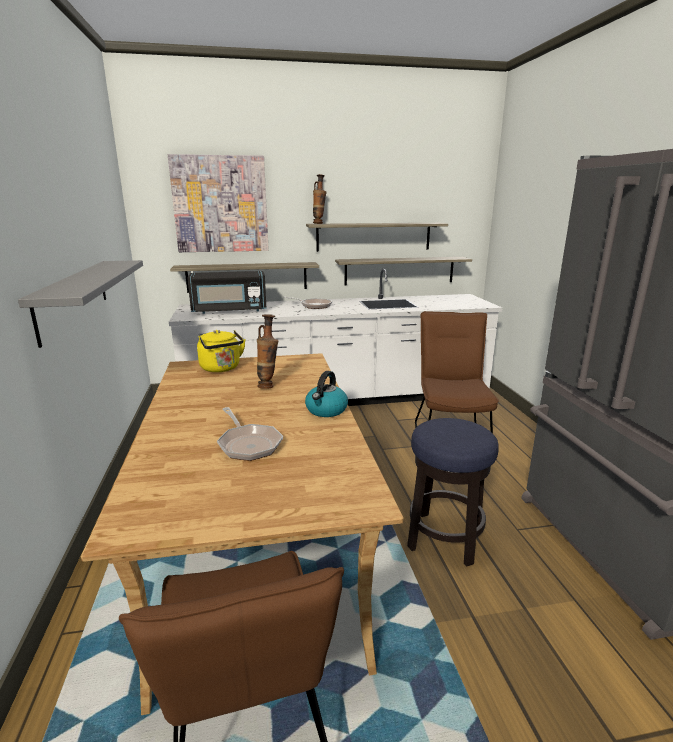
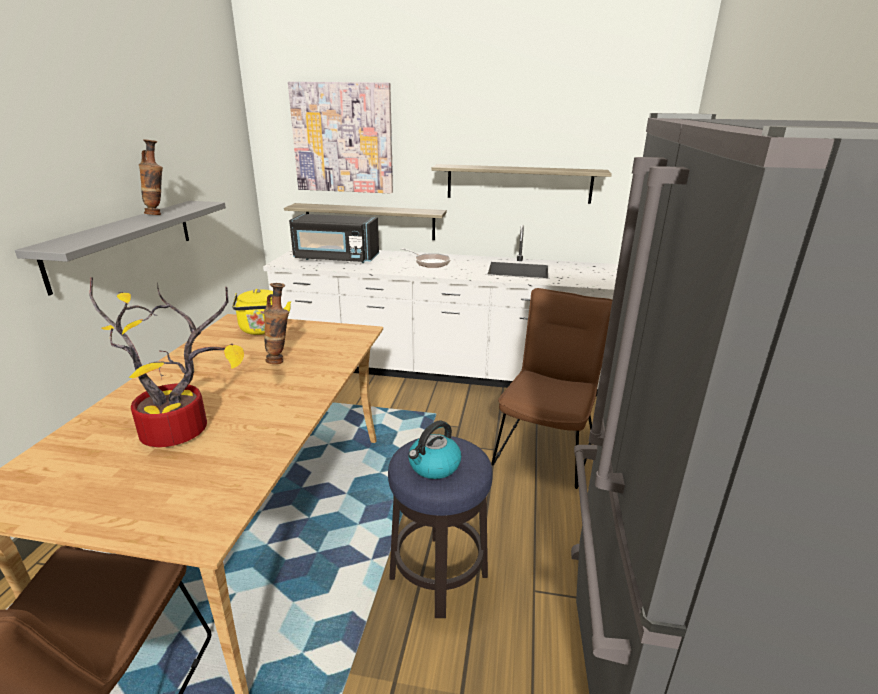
camera: 20 degrees right, 5 degrees up
(248, 444) = (181, 430): frying pan -> potted plant
(319, 223) = (450, 165): vase -> vase (158, 214)
(326, 410) = (299, 404): kettle -> kettle (434, 466)
(399, 270) = (550, 228): shelf -> none

